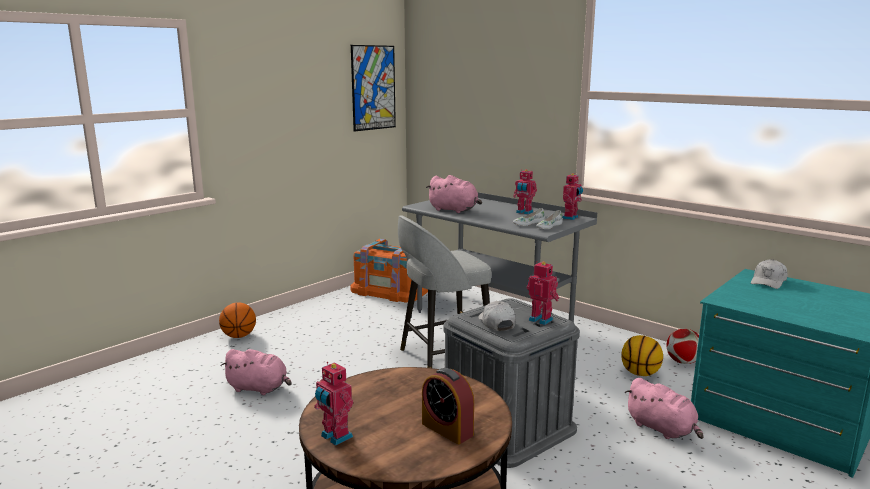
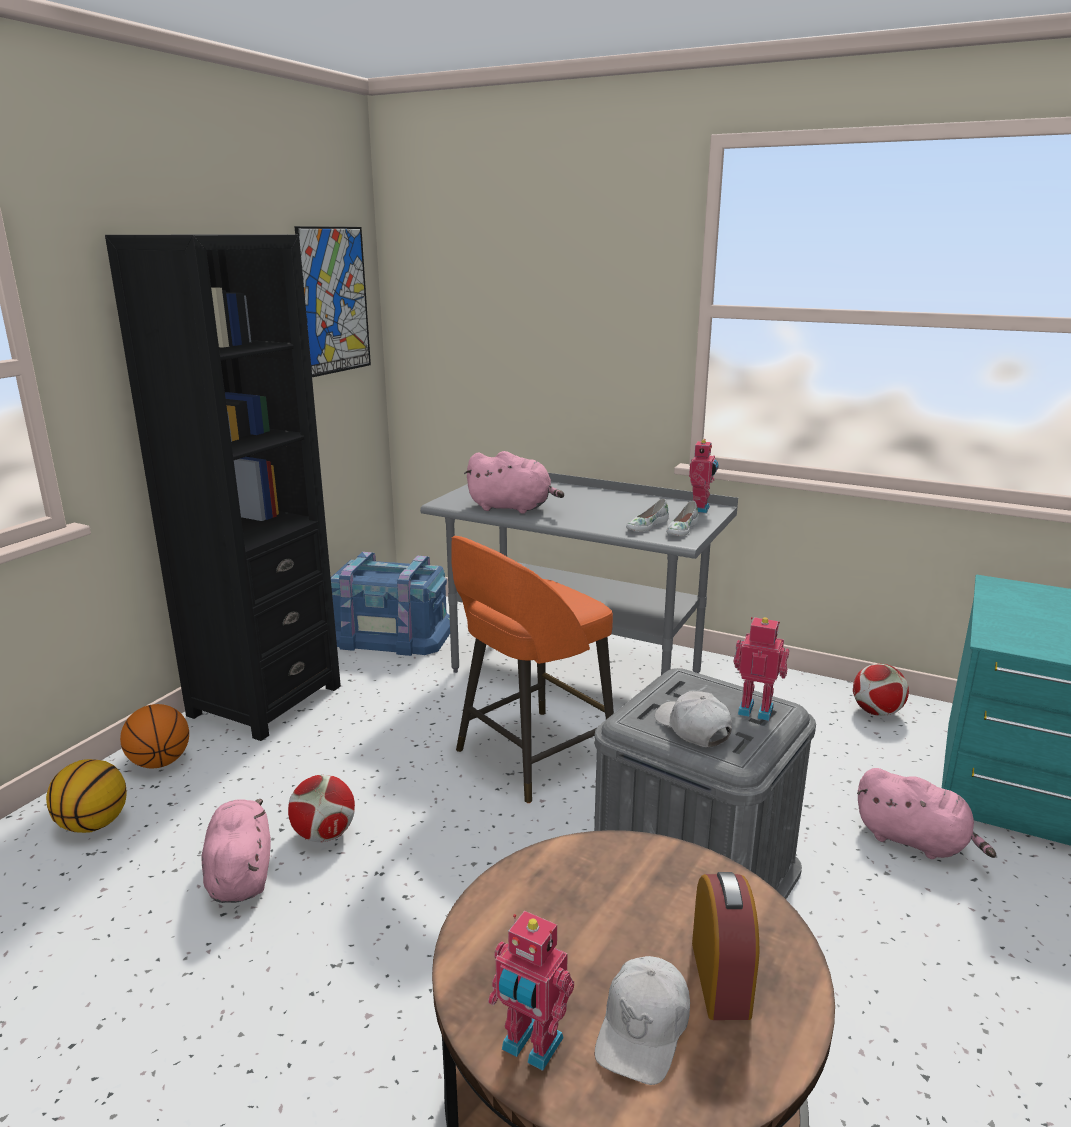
camera: 15 degrees left, 5 degrees up
(259, 388) = (240, 873): pink plush toy -> pink plush toy turned 105 degrees counterclockwise
(305, 314) = (265, 700): none -> black bookcase
(309, 378) = (324, 834): none -> football
(390, 290) = (390, 633): orange storage box -> blue storage box
(443, 357) = (531, 756): grey stool -> orange stool
(447, 429) = (720, 978): alarm clock -> alarm clock turned 120 degrees counterclockwise
(524, 212) = (623, 504): toy robot -> none
(640, 373) = (831, 742): basketball -> basketball (93, 824)
(768, 281) = (1026, 596): white cap -> white cap (643, 1029)

